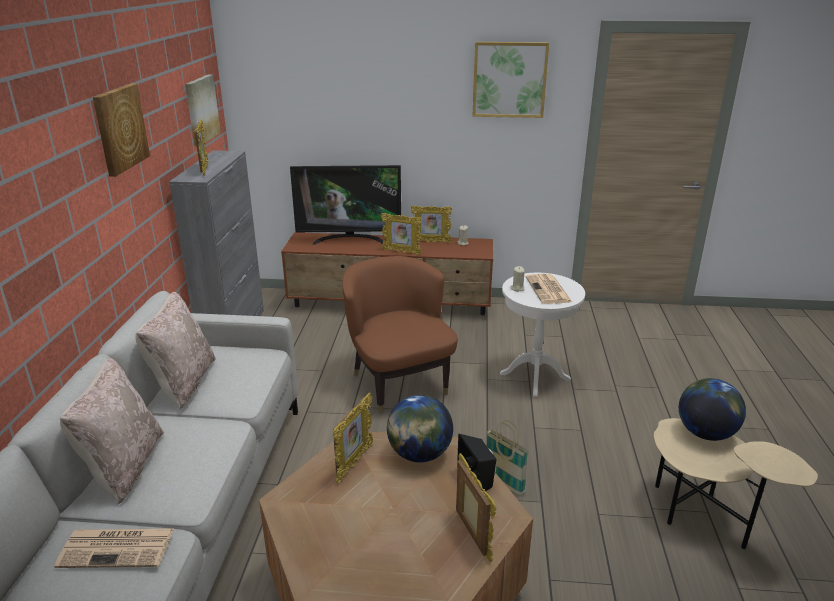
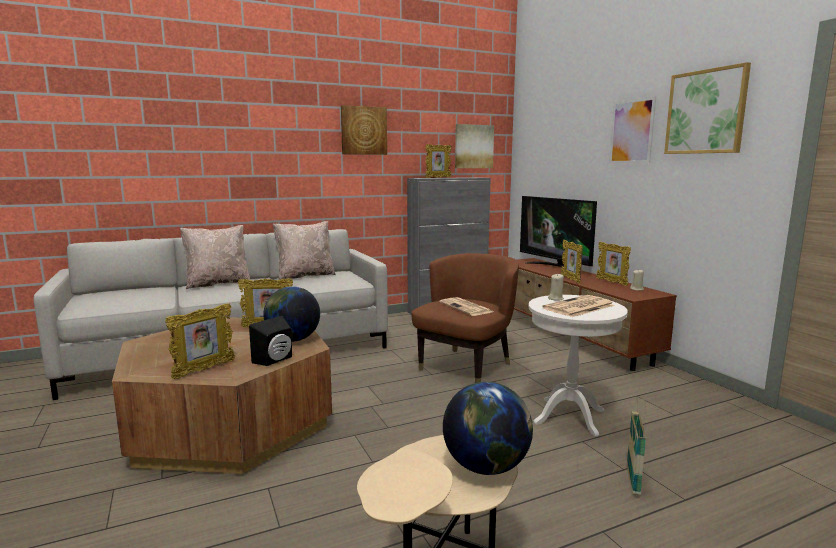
camera: 60 degrees right, 15 degrees down
(118, 547) = (151, 295): newspaper -> newspaper (467, 307)
(427, 91) = (632, 131): none -> picture
(504, 483) = (382, 437): basket -> basket (633, 480)

